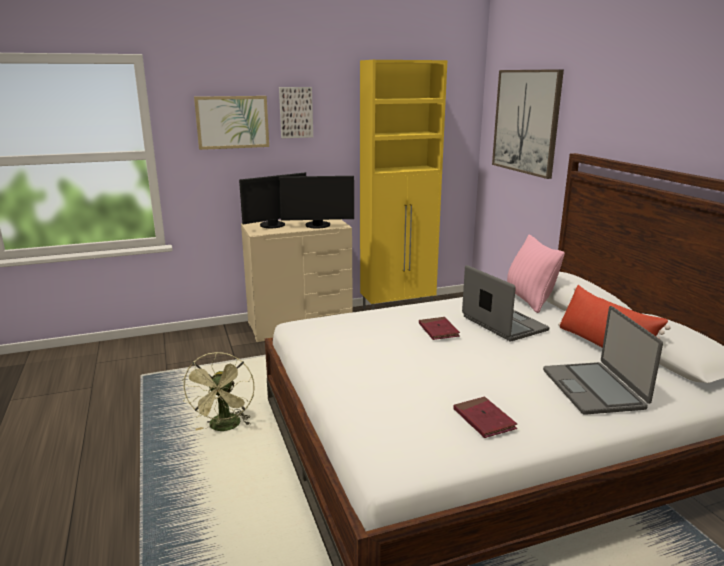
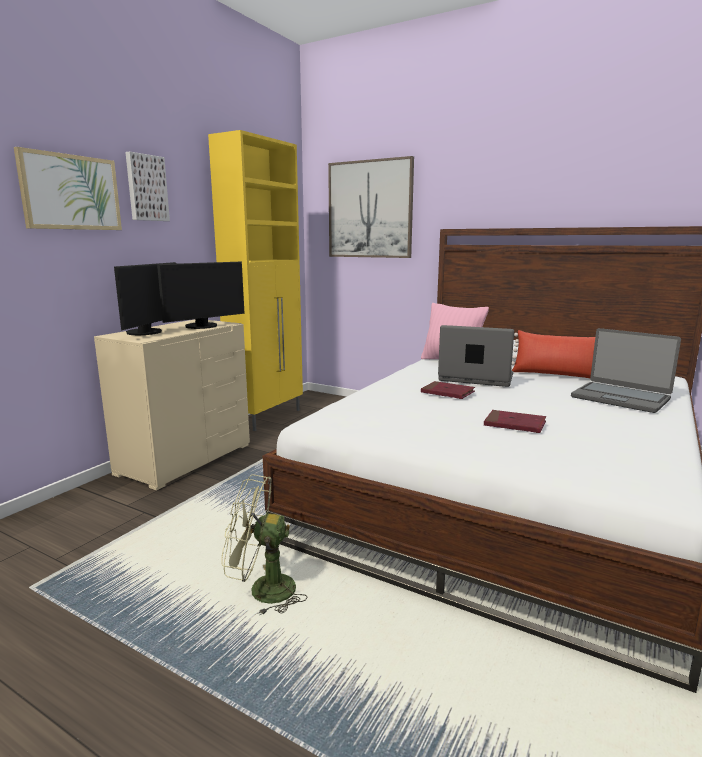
camera: 40 degrees left, 5 degrees down
(225, 427) = (262, 590): green fan -> green fan turned 135 degrees clockwise
(484, 420) = (623, 437): red book -> red book (514, 424)

